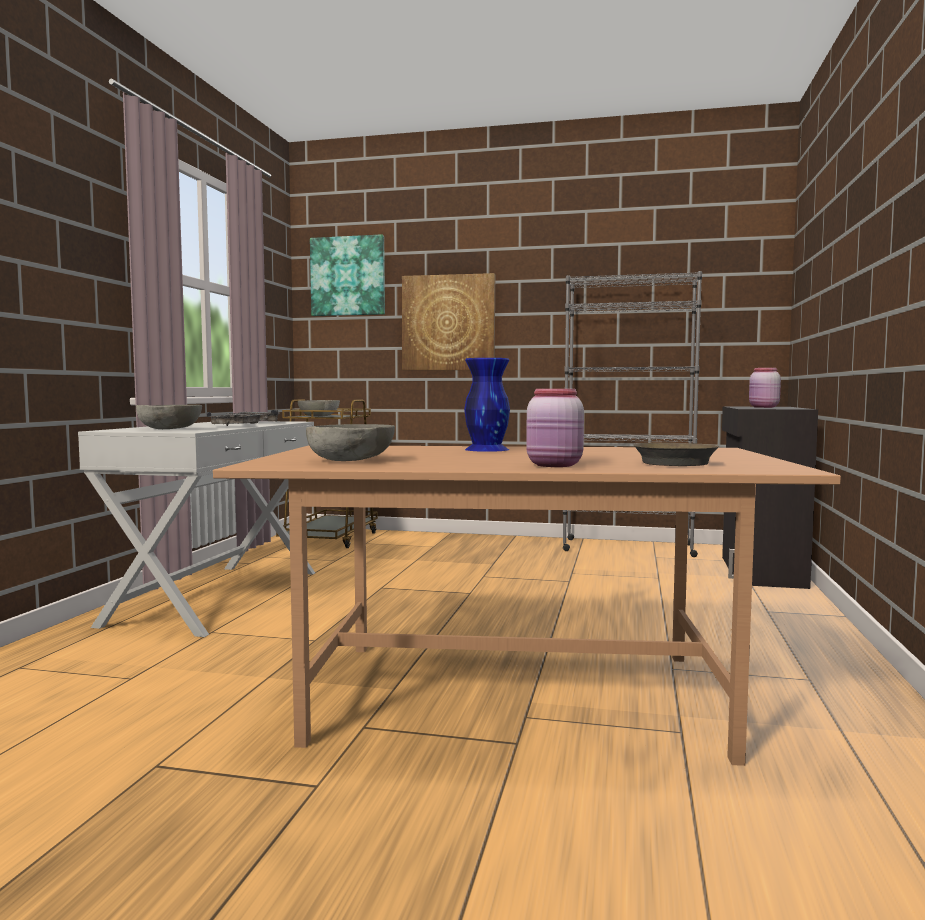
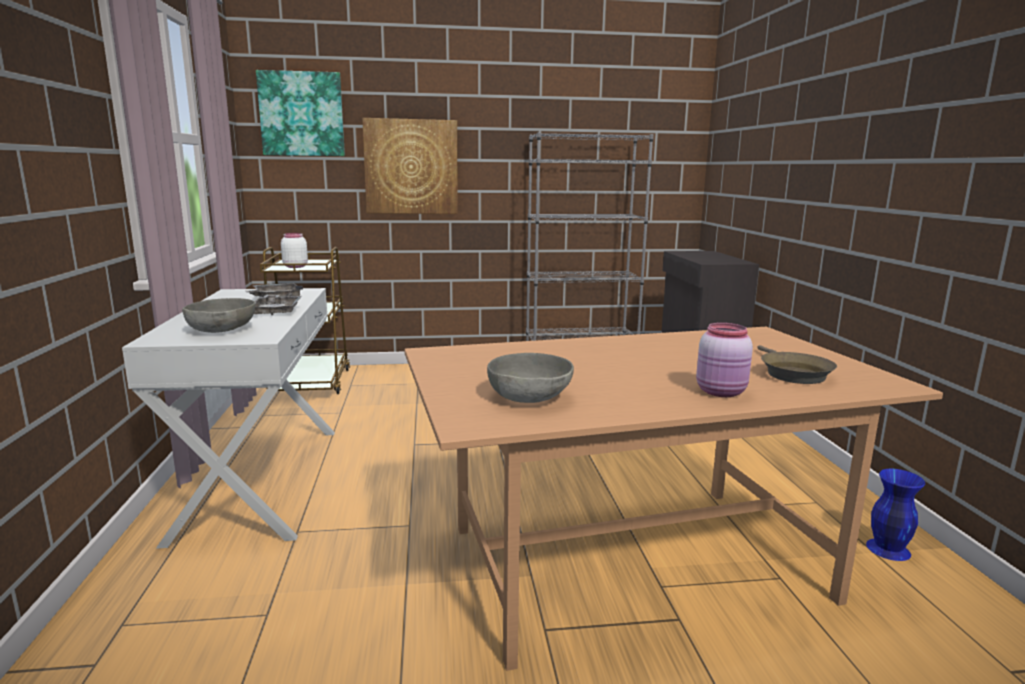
camera: 20 degrees left, 10 degrees up
(318, 416) = (295, 266): grey bowl -> white jar
(486, 449) = (591, 350): blue vase -> blue vase (887, 549)
(763, 407) = (706, 256): pink jar -> none

